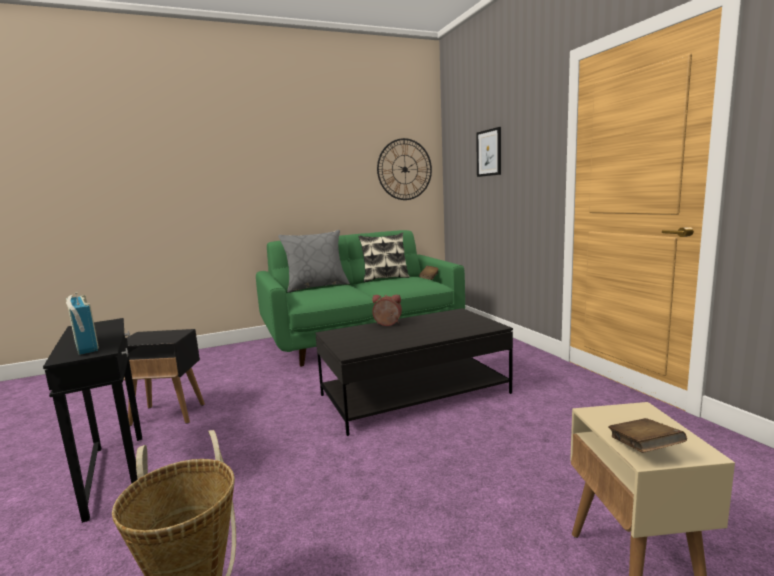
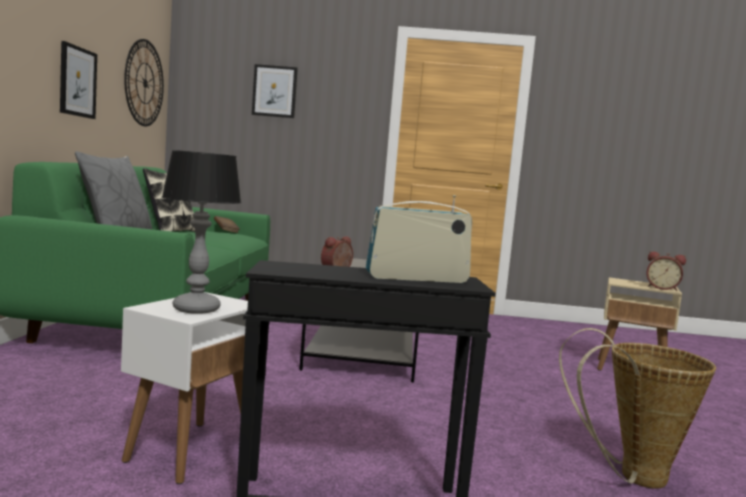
camera: 65 degrees left, 5 degrees down
(144, 339) = (196, 309): none -> table lamp
(168, 414) = (191, 450): black side table -> white side table
(324, 186) = (77, 82): none -> picture
(643, 449) = (662, 288): brown book -> alarm clock

